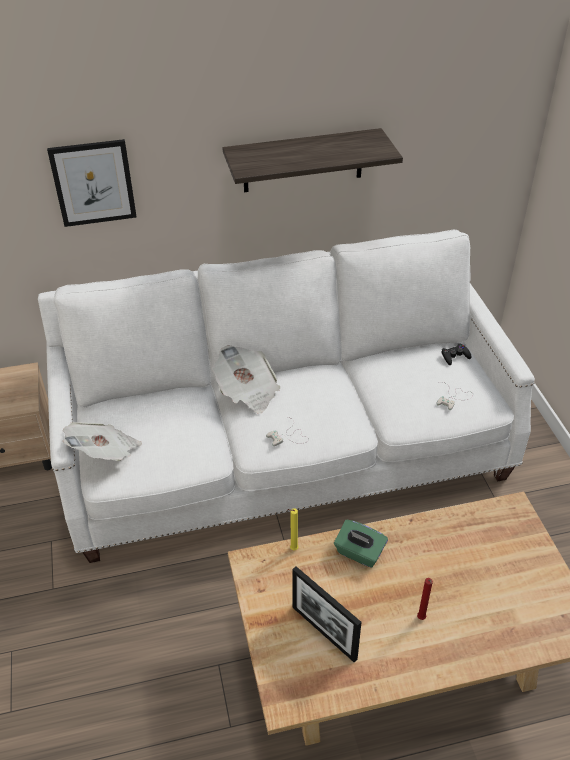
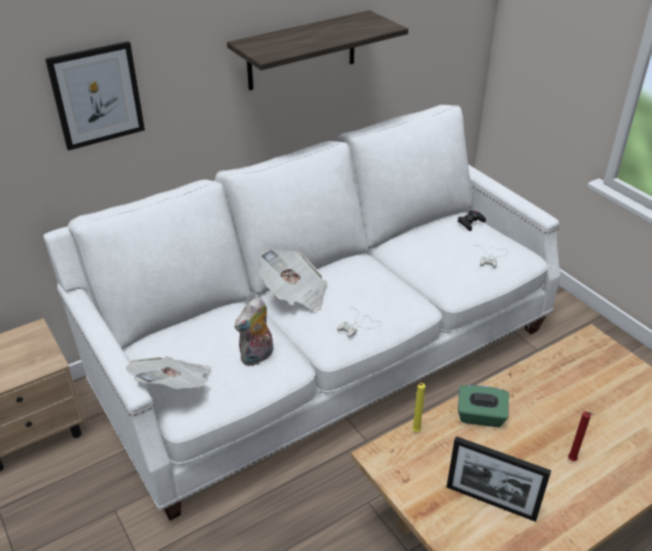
camera: 20 degrees left, 5 degrees down
(185, 444) = (257, 357): none -> plush toy

